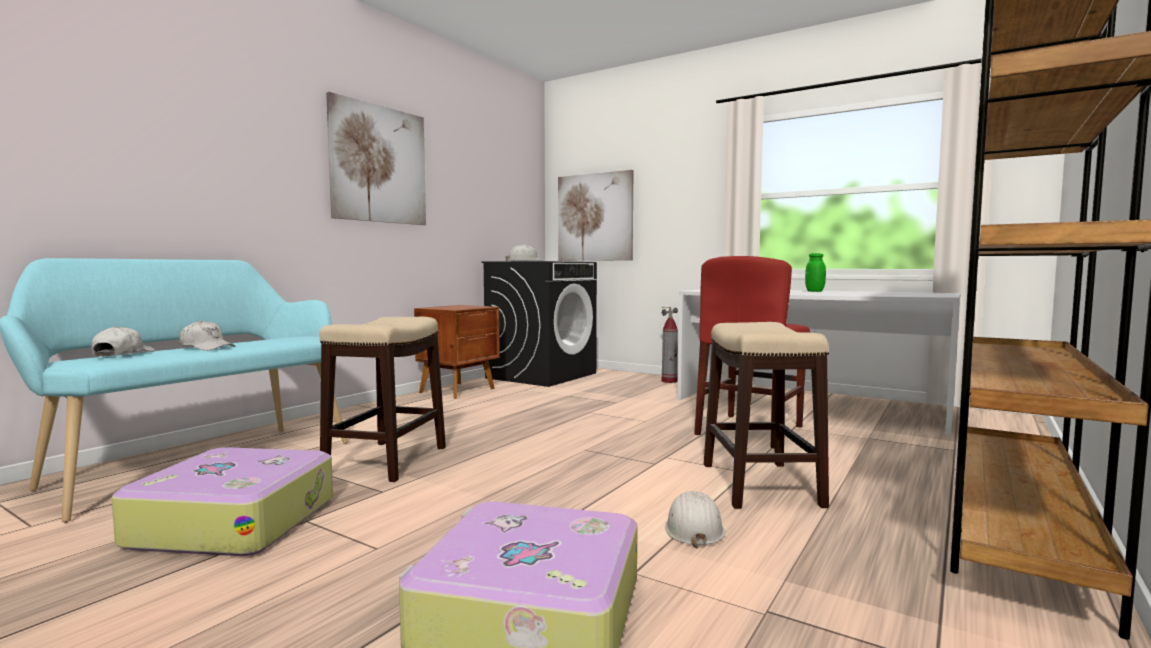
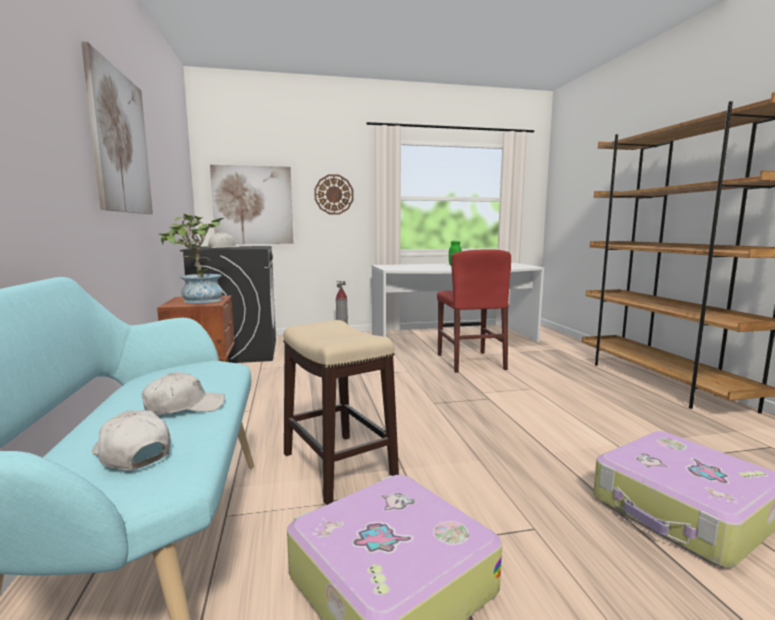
camera: 45 degrees left, 5 degrees up
(455, 307) = (198, 301): none -> potted plant
(680, 198) = (334, 194): none -> wall clock
(693, 529) = (599, 429): white hard hat -> none
(759, 484) = (553, 393): stool -> none

